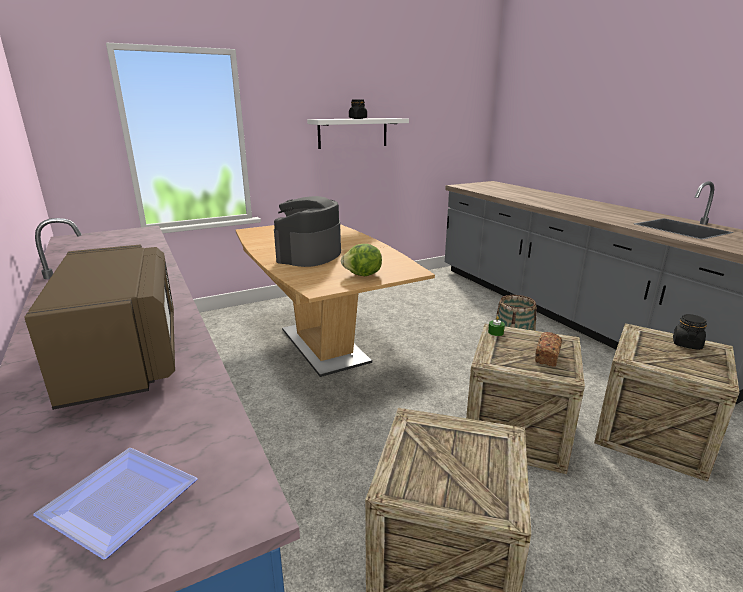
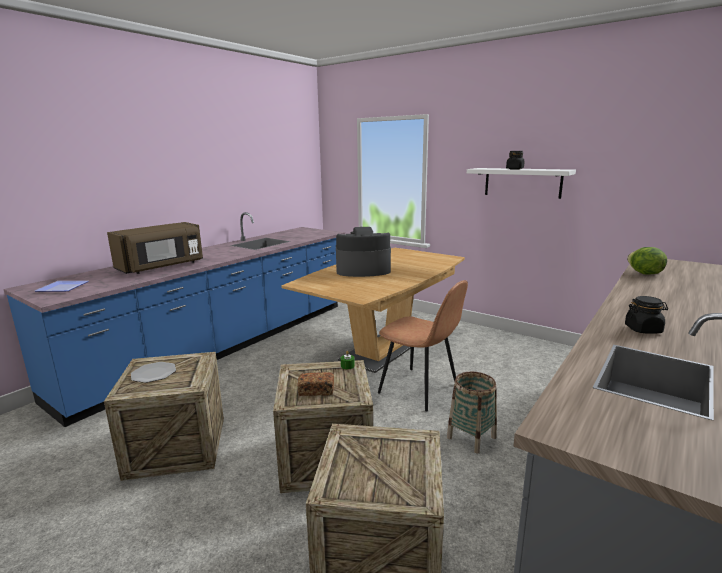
camera: 65 degrees right, 5 degrees down
(363, 275) = (336, 288): lettuce -> lettuce (644, 273)
(422, 350) = (420, 389): none -> brown chair
(447, 472) = (154, 373): none -> plate
(686, 344) = (413, 473): black jar -> black jar (643, 329)

